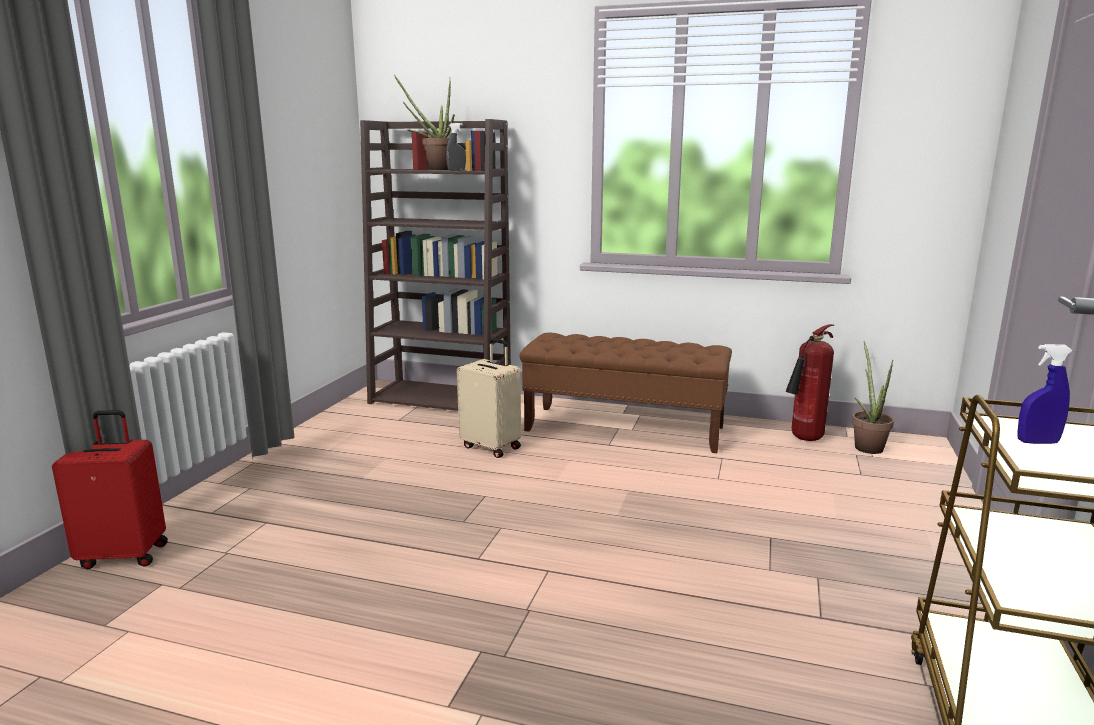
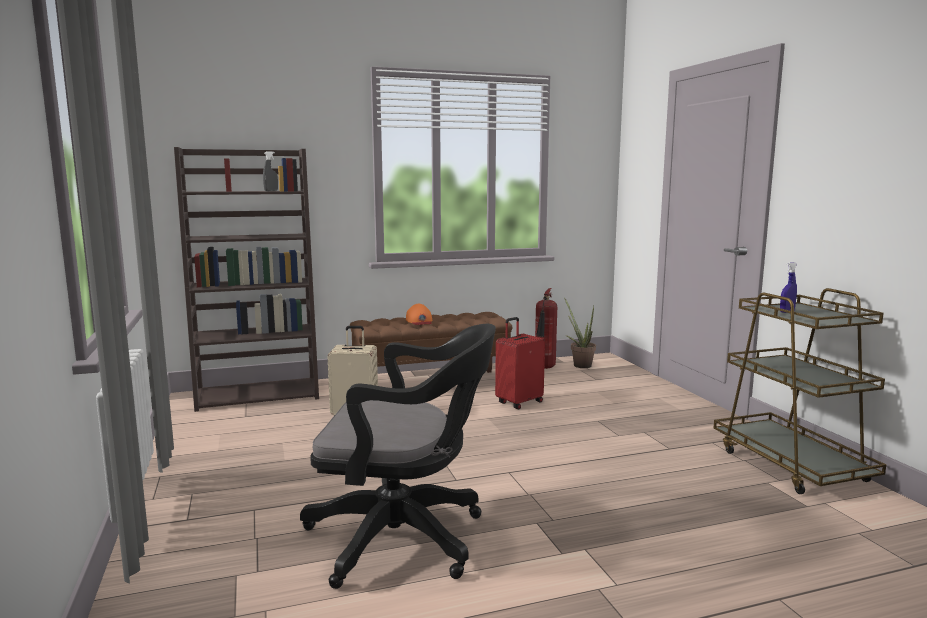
camera: 35 degrees left, 5 degrees down
(125, 555) = (156, 571): red suitcase -> red suitcase (519, 402)
(330, 609) = (405, 538): none -> black office chair
(435, 169) = (242, 191): potted plant -> none
(610, 345) = (419, 321): none -> orange cap

